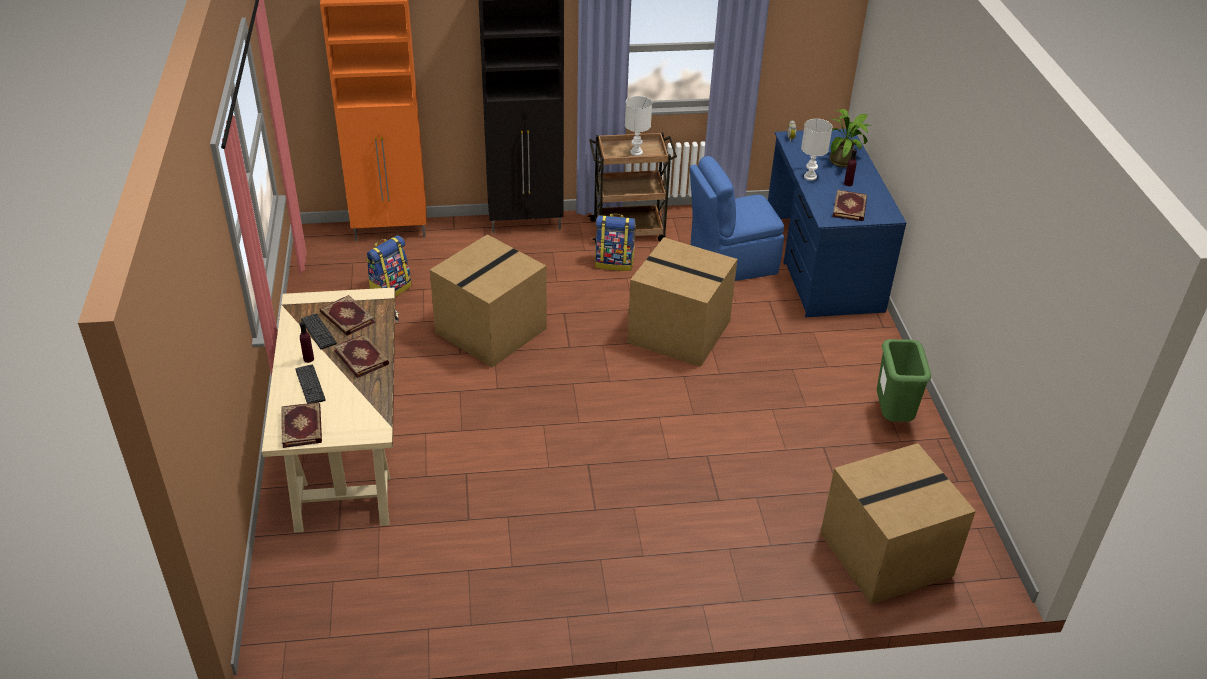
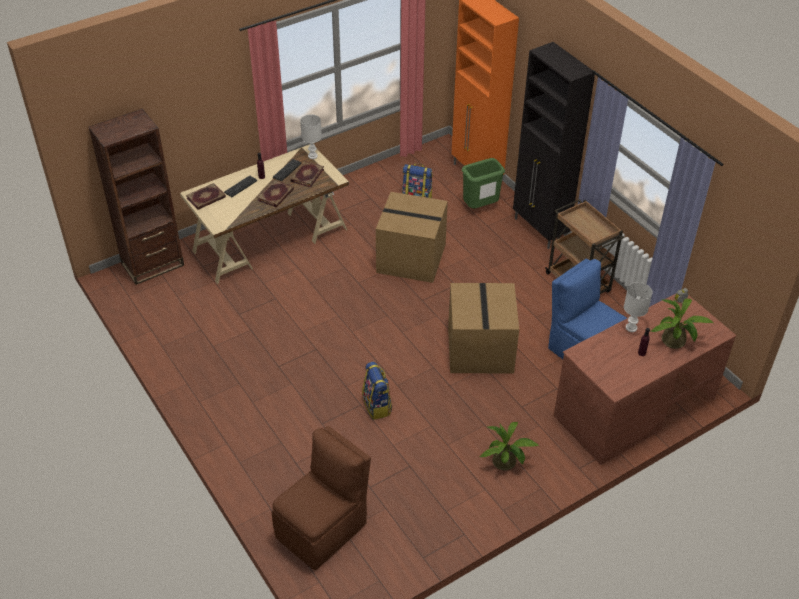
camera: 65 degrees right, 5 degrees up
(284, 587) = (153, 264): none -> brown bookcase
(614, 263) = (532, 290): backpack -> backpack (377, 406)
(636, 152) = (587, 228): white table lamp -> white table lamp (312, 156)
(821, 263) = (633, 407): blue desk -> brown desk
(850, 207) = (606, 362): book -> none
(854, 373) = (507, 463): none -> potted plant
(886, 552) = (323, 529): cardboard box -> brown chair
(893, 416) = (471, 500): green trash can -> green trash can (480, 208)

